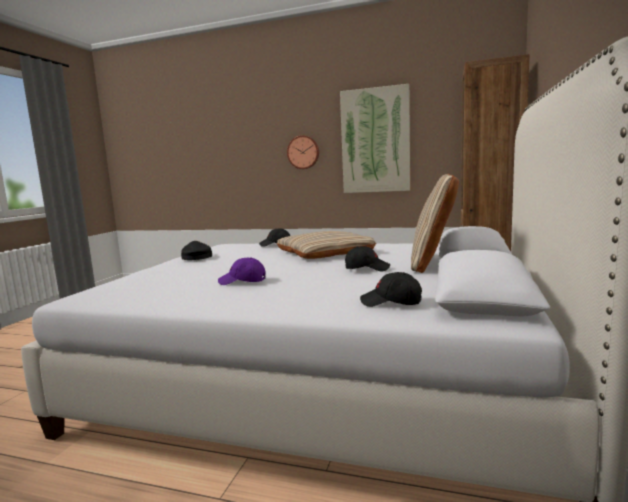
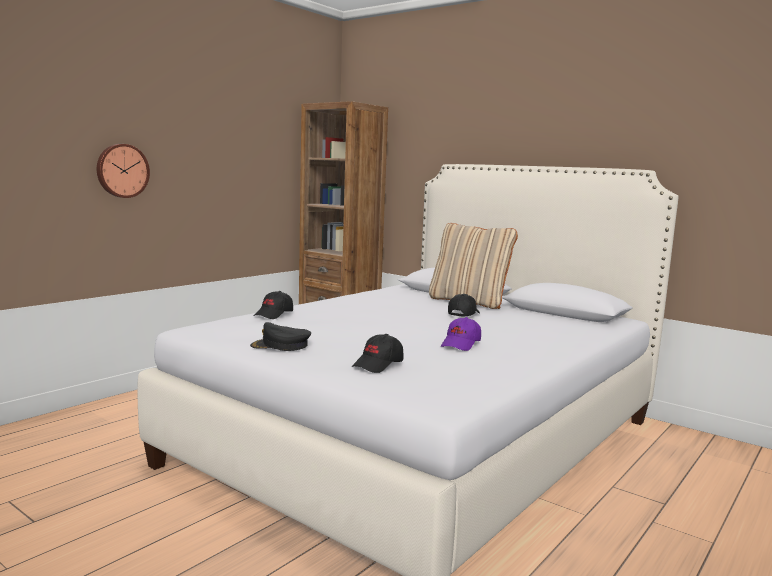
camera: 70 degrees left, 0 degrees up
(324, 252) = (364, 310): beige pillow -> none
(375, 141) = (218, 164): picture -> none
(391, 302) = (573, 326): black cap -> black cap (378, 365)

